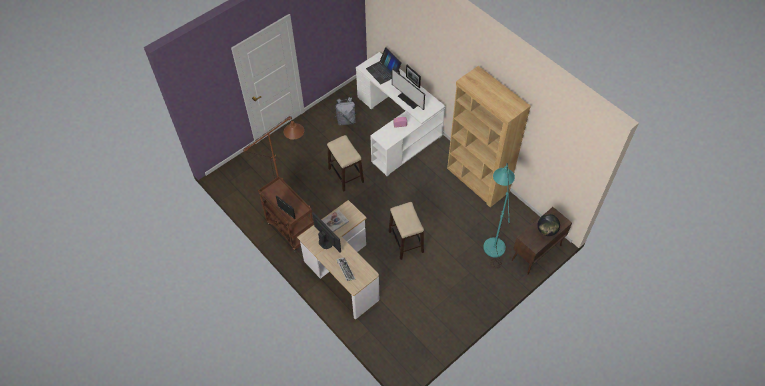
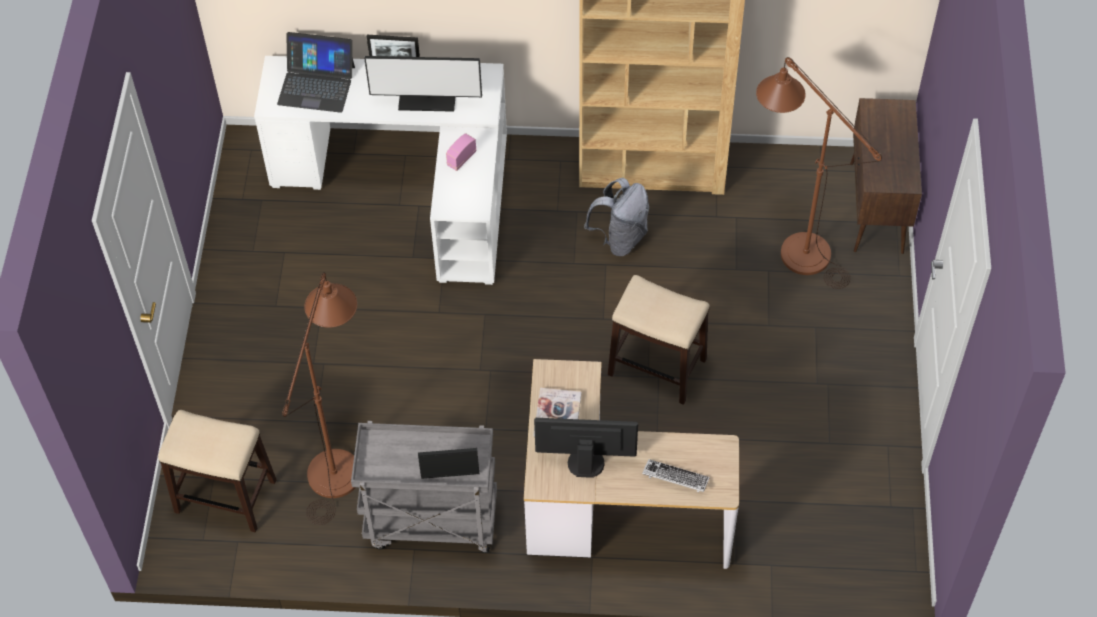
camera: 45 degrees left, 0 degrees up
(290, 229) = (430, 522): brown cart -> grey cart
(345, 175) = (416, 342): stool -> stool (224, 496)
(346, 120) = (297, 245): grey backpack -> grey backpack (620, 238)
(493, 242) = (794, 246): turquoise floor lamp -> brown floor lamp
(546, 230) = (895, 143): globe -> none

